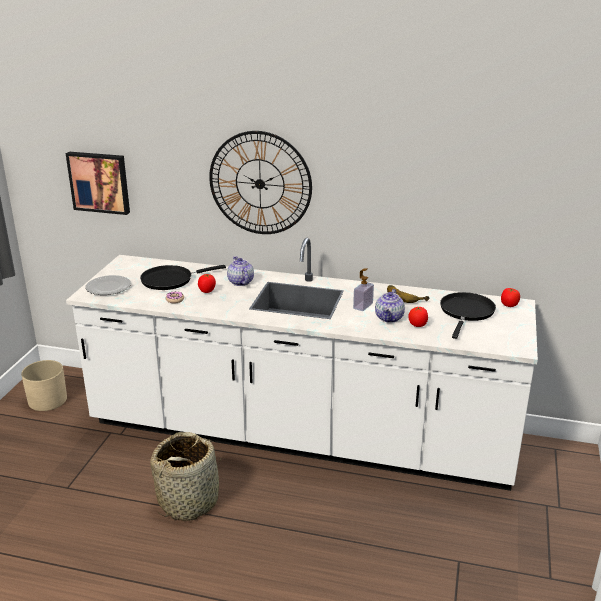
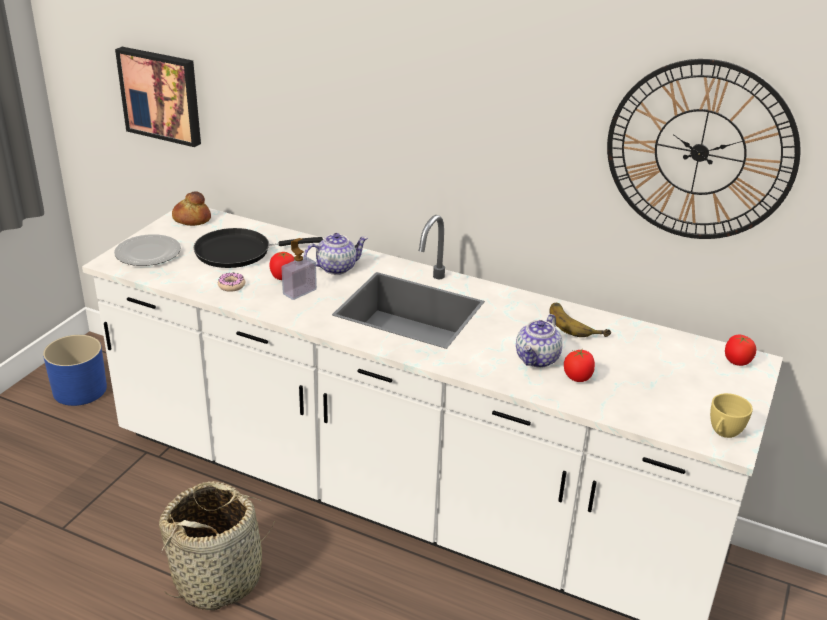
camera: 10 degrees right, 5 degrees up
(48, 400) = (80, 390): beige planter -> blue planter
(129, 264) = (192, 219): none -> bread
(240, 282) = (336, 267): teapot -> teapot turned 75 degrees clockwise
(260, 183) = (379, 123): wall clock -> wall clock (699, 152)
(363, 306) = (504, 332): soap dispenser -> soap dispenser (299, 292)
(466, 312) = (663, 365): black frying pan -> none
(514, 343) = (723, 433): none -> yellow cup

